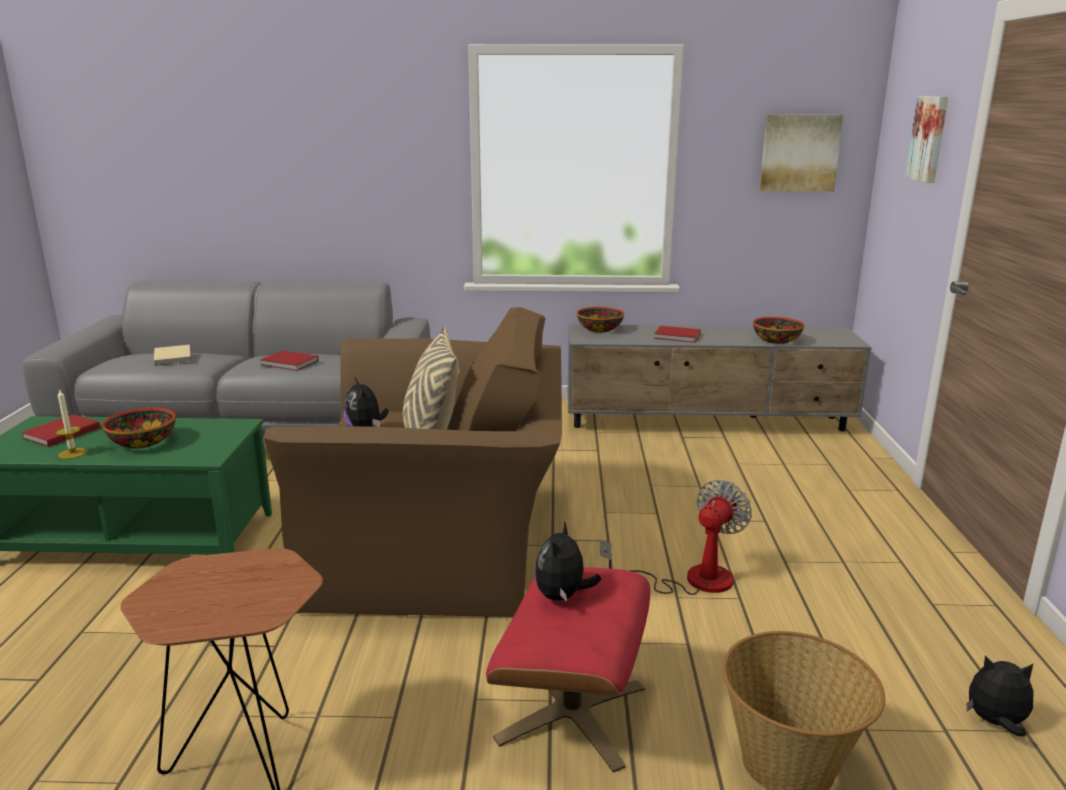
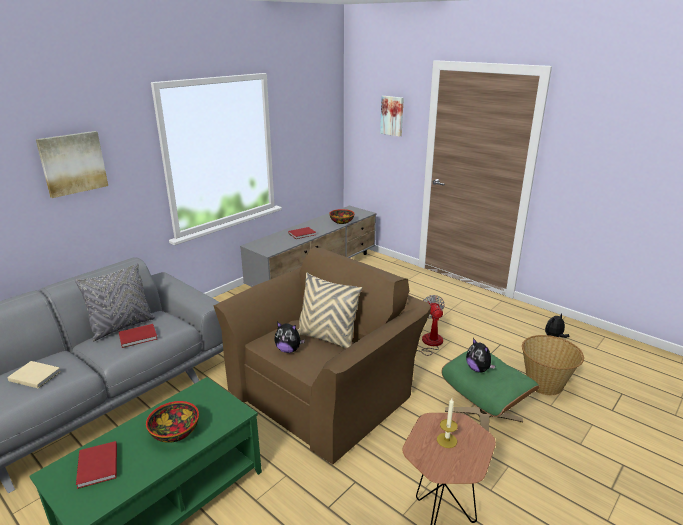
camera: 50 degrees left, 5 degrees up
(72, 453) = (148, 468): candle -> candle (446, 440)
(305, 353) = (122, 327): none -> grey pillow
(573, 713) = (483, 415): red ottoman -> green ottoman
(599, 329) = (261, 243): bowl -> none
(799, 153) = (318, 124): picture -> picture (73, 163)

